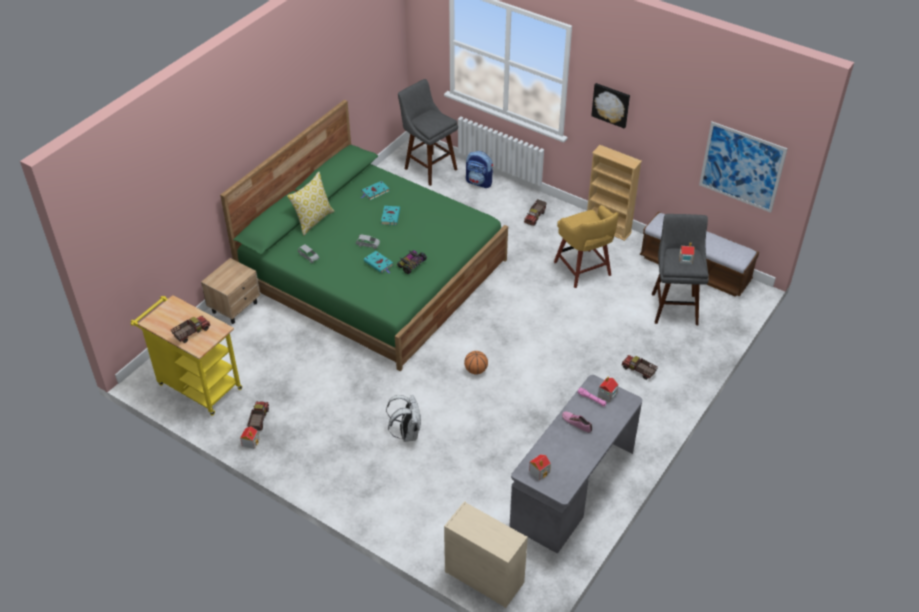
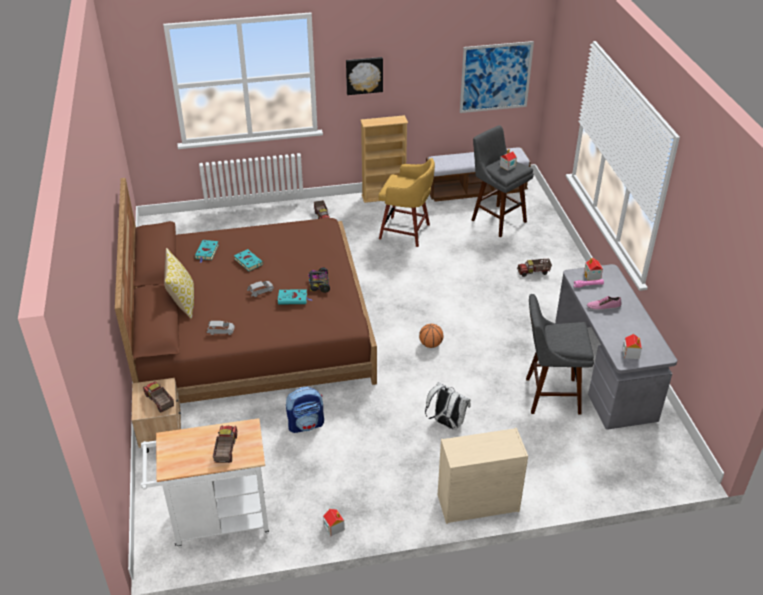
camera: 45 degrees left, 5 degrees down
(195, 385) = (215, 521): yellow cart -> white cart
(258, 420) = (315, 505): toy truck -> toy truck (159, 402)
(373, 273) = (251, 329): green bed -> brown bed
(429, 168) = (188, 229): grey stool -> grey stool (549, 396)
(479, 182) = (245, 217): backpack -> backpack (306, 424)
(483, 577) = (639, 476): beige dresser -> beige dresser (477, 503)

